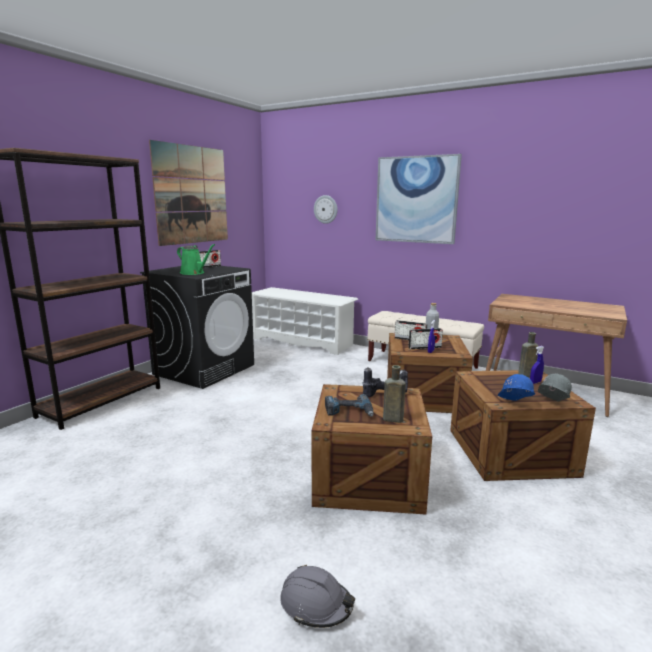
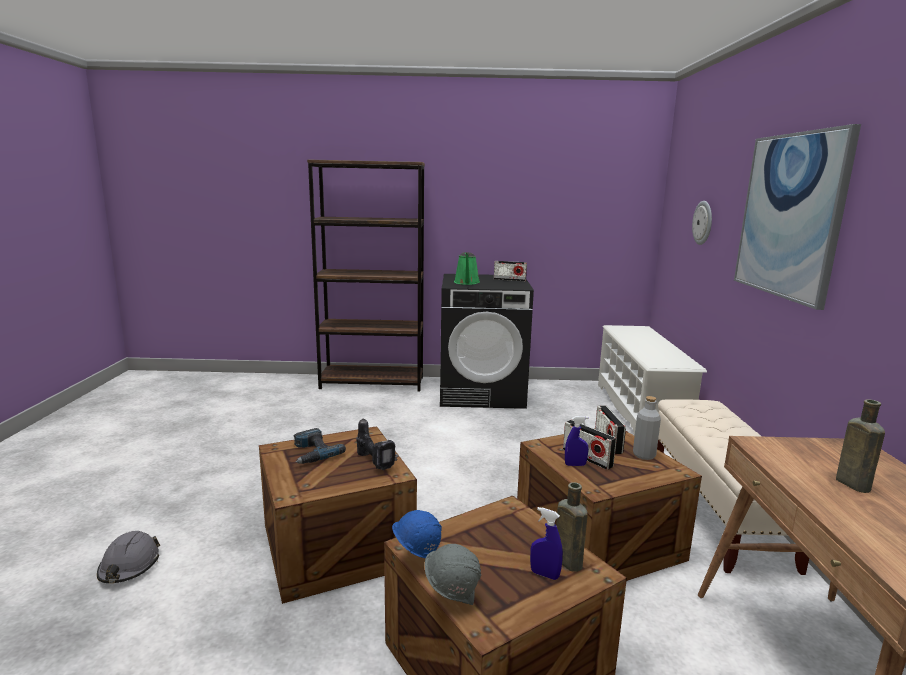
camera: 60 degrees right, 0 degrees up
(191, 195) = (529, 196): picture -> none
(391, 419) = (306, 477): brown bottle -> brown bottle (850, 483)

